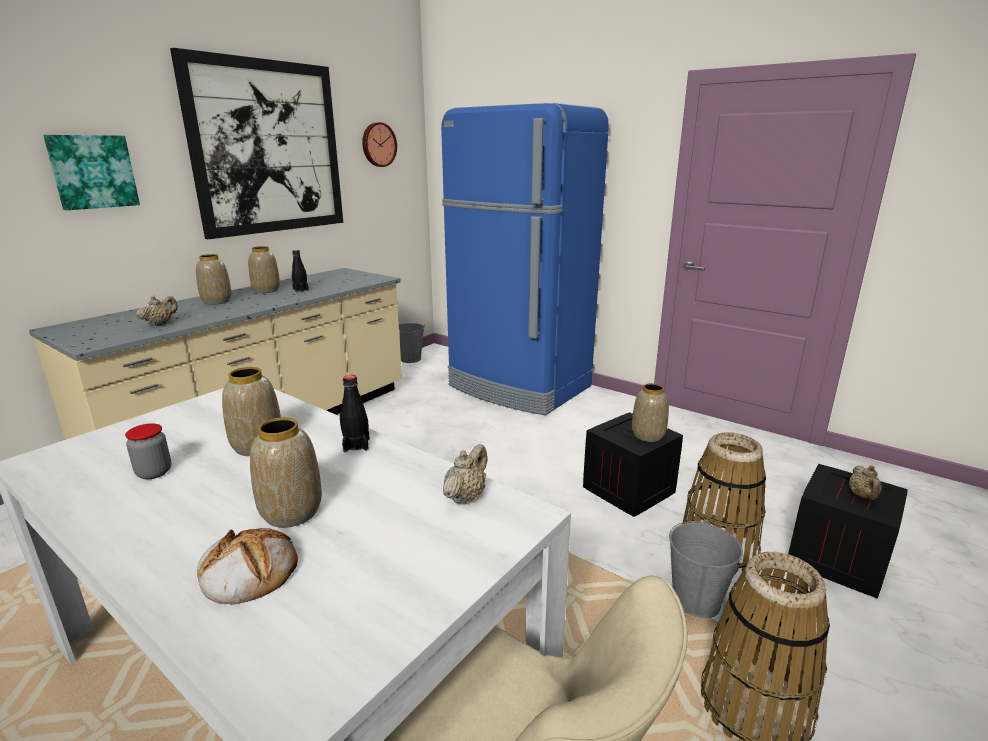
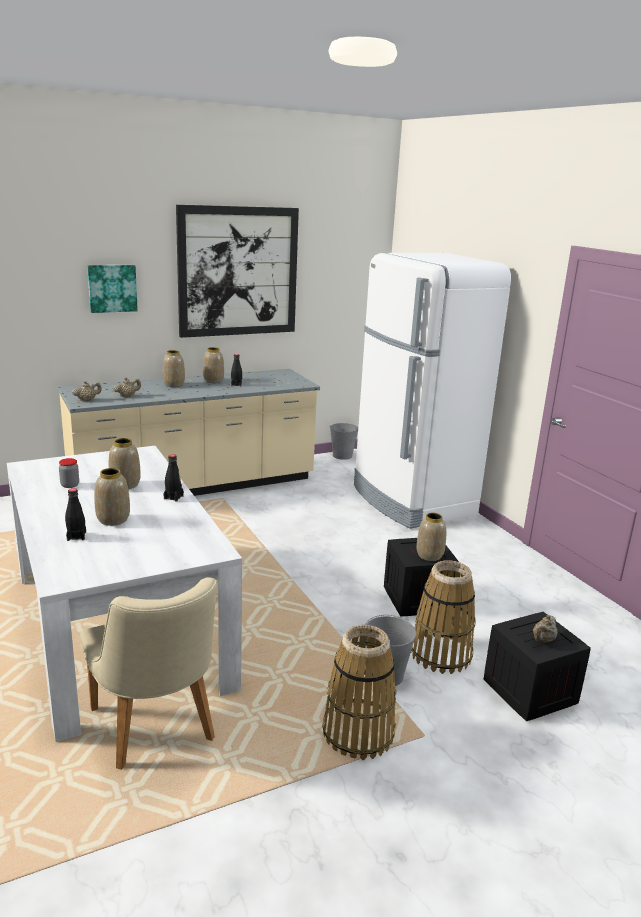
camera: 25 degrees right, 0 degrees up
(247, 570) = (76, 536): bread -> black bottle
(378, 144) = (339, 267): wall clock -> none
(465, 496) = (199, 536): beige teapot -> beige teapot (87, 400)
(519, 387) = (411, 501): blue fridge -> white fridge

